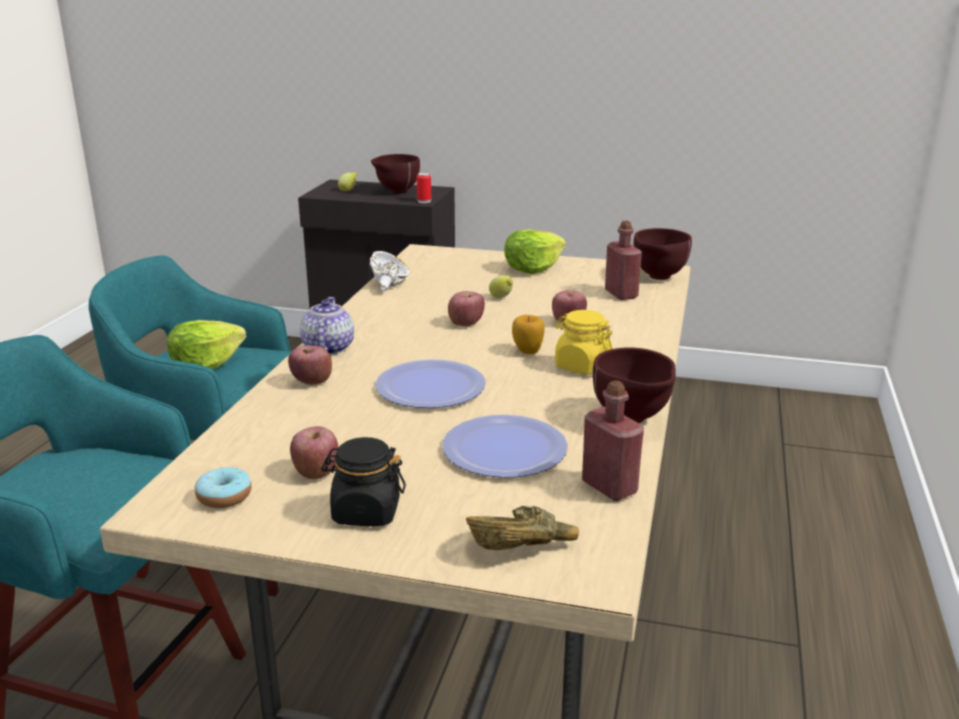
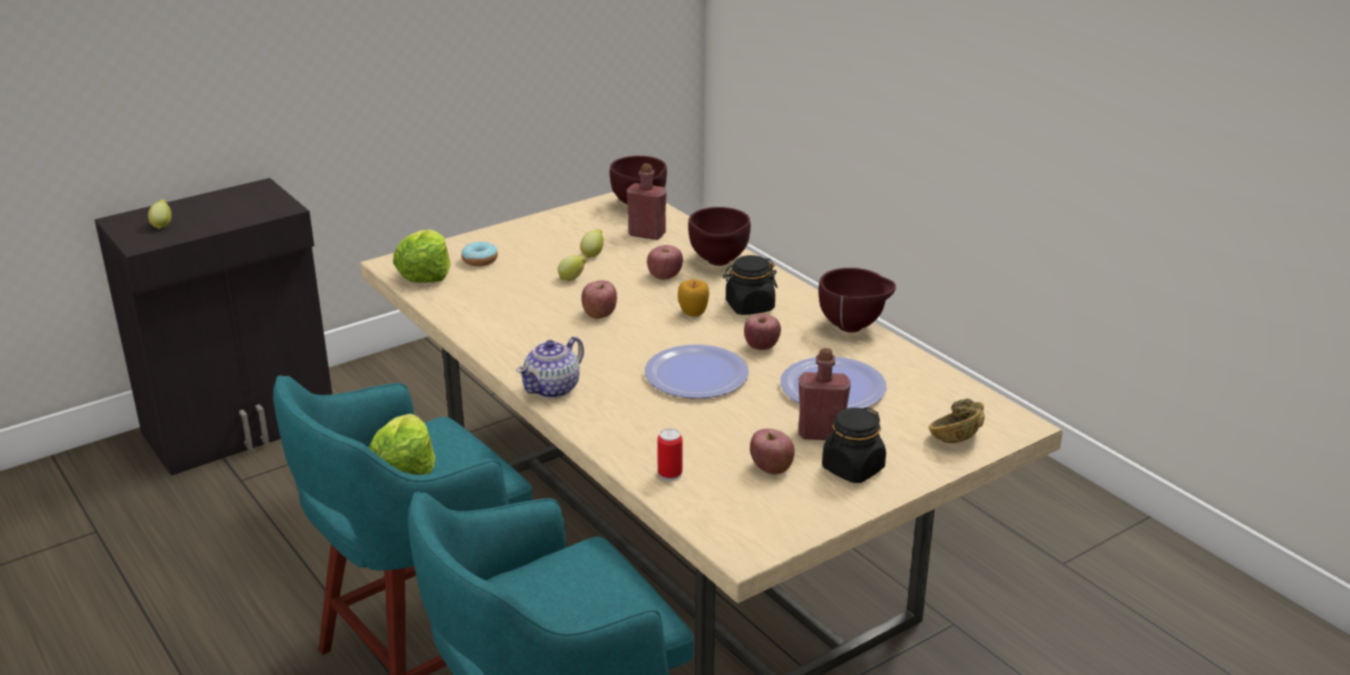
camera: 50 degrees left, 5 degrees up
(224, 497) = (760, 516): donut -> donut (480, 260)
(312, 382) = (611, 418): apple -> apple (761, 347)
(327, 348) = (553, 388): teapot -> teapot turned 90 degrees counterclockwise
(390, 285) = (454, 310): white bowl -> none
(396, 192) = (224, 207): brown bowl -> brown bowl (718, 263)
(424, 201) = (285, 207): can -> can (670, 474)
(532, 268) = (530, 239): lettuce -> lettuce (425, 274)
(552, 291) = (593, 254): none -> lemon
(582, 366) = (749, 306): yellow jar -> black jar
(609, 487) = (927, 375): red bottle -> red bottle (821, 433)

